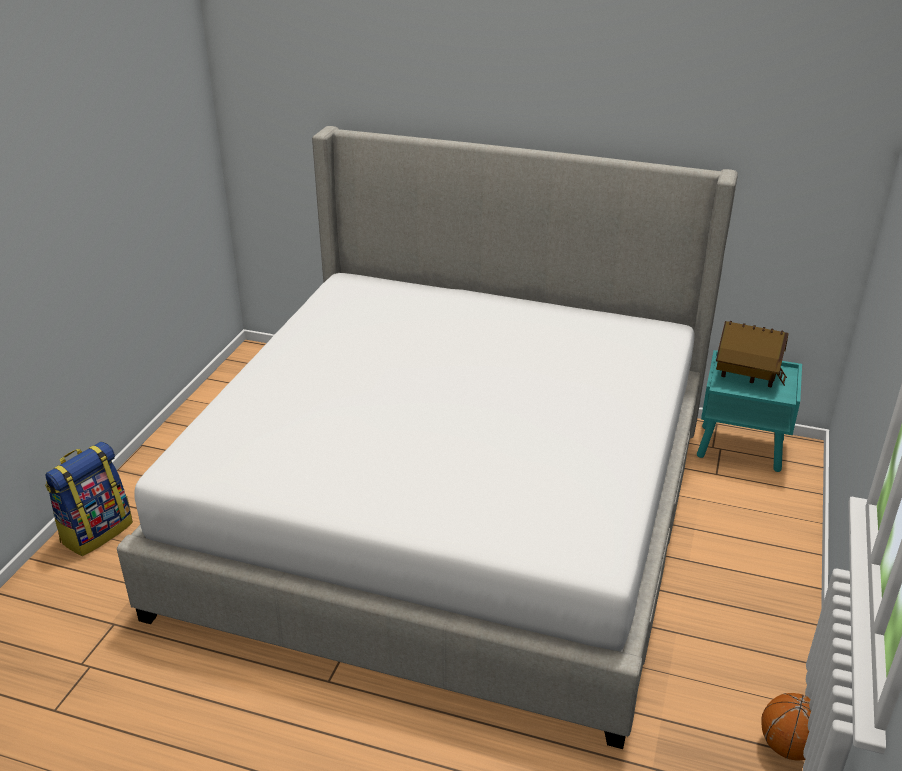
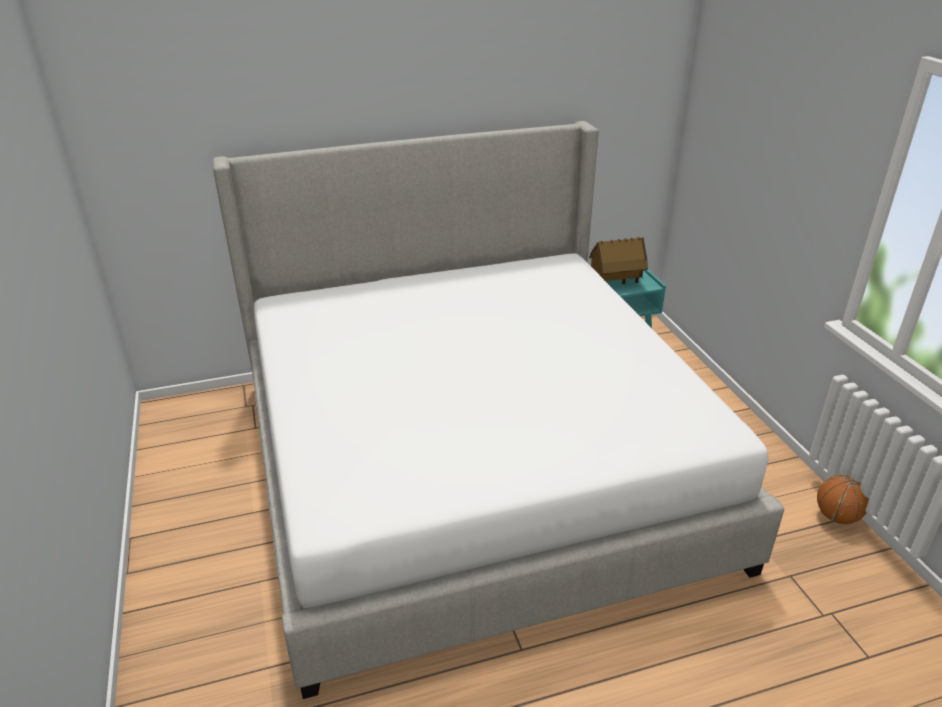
camera: 35 degrees left, 0 degrees up
(96, 532) = (166, 642): backpack -> none

